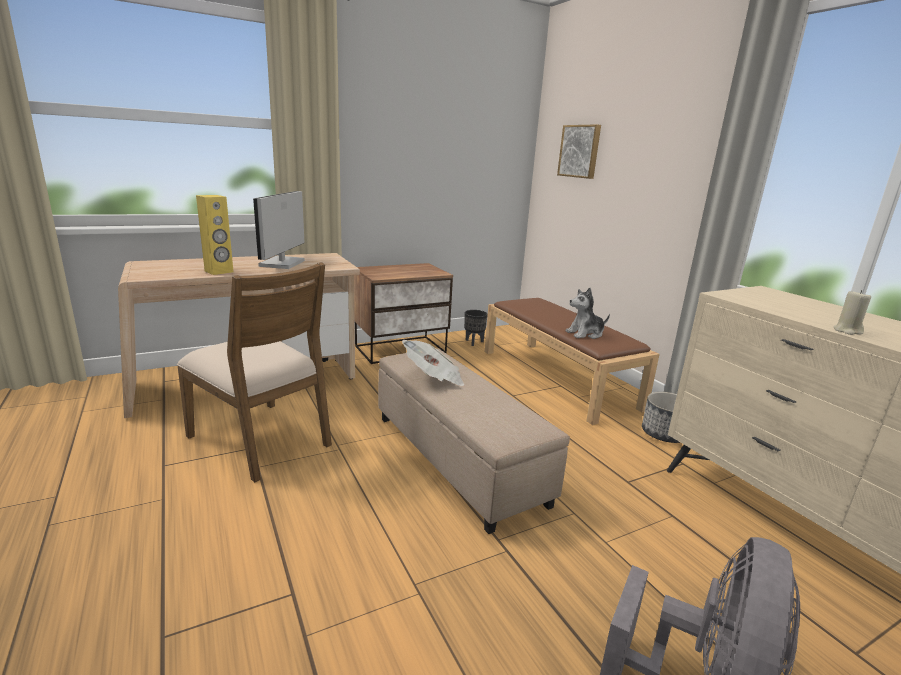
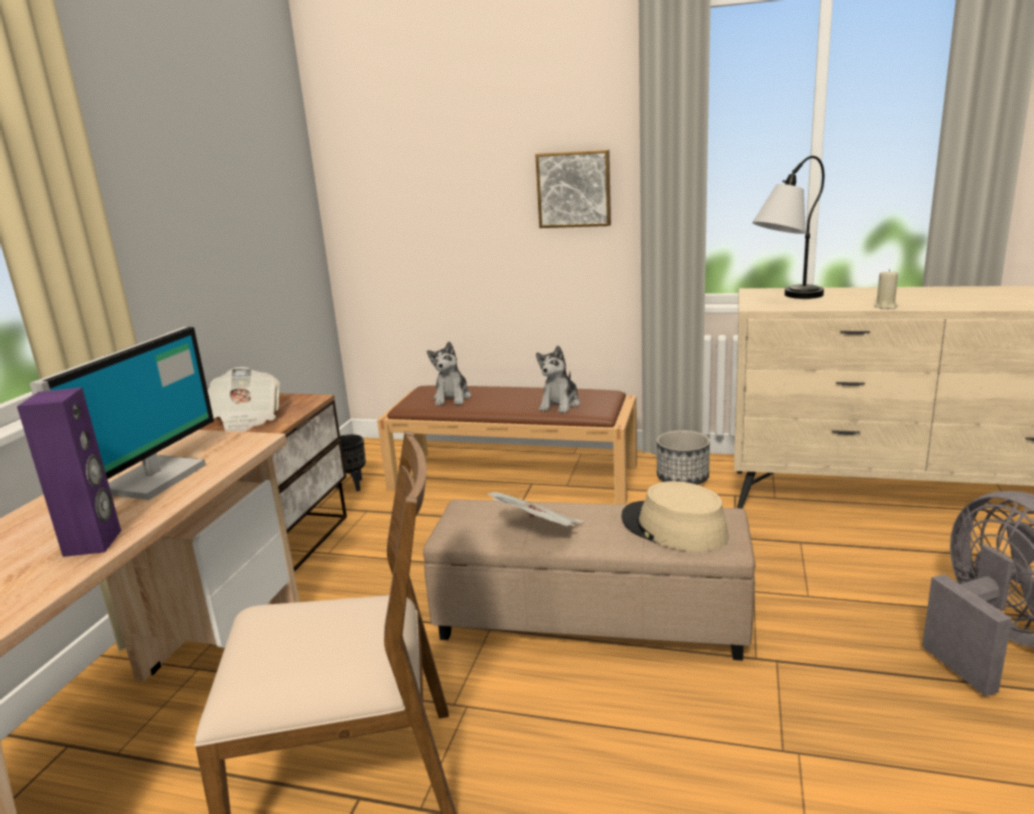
camera: 45 degrees left, 0 degrees up
(219, 271) = (93, 543): yellow speaker -> purple speaker
(284, 263) = (151, 478): monitor -> monitor turned 120 degrees counterclockwise
(397, 270) = (246, 419): none -> newspaper
(498, 416) = (673, 528): none -> beige hat
(536, 307) = (452, 398): none -> plush toy
(580, 151) = (411, 173): picture -> picture (574, 189)
(771, 300) = (786, 298): none -> table lamp

